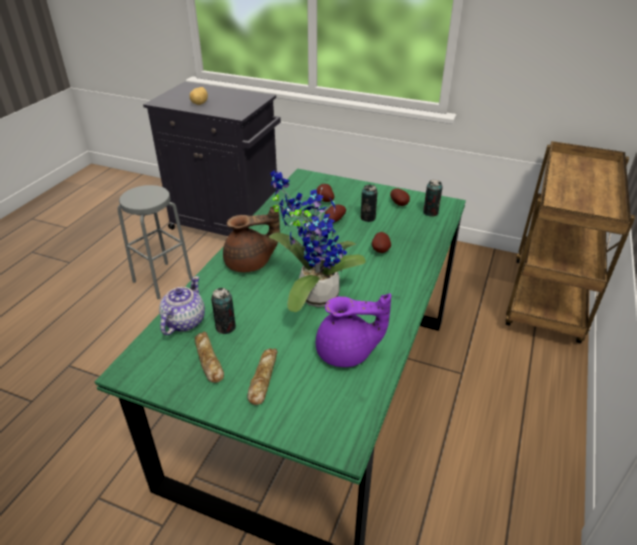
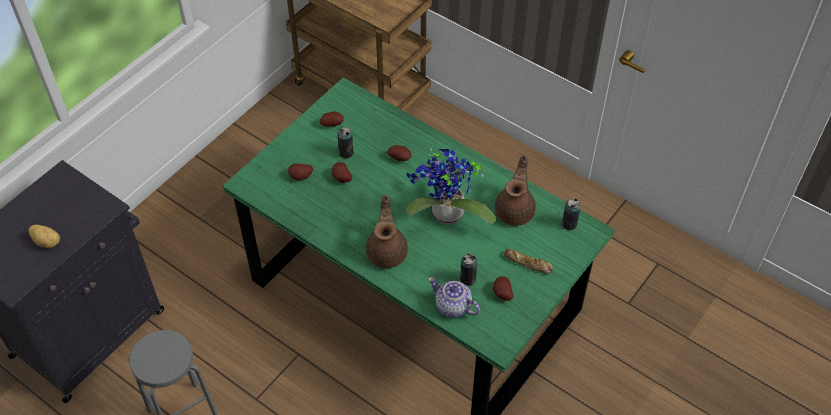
camera: 75 degrees left, 15 degrees up
(208, 360) = (501, 294): bread -> potato
(347, 353) = (515, 210): purple teapot -> brown teapot
(430, 213) = (355, 107): can -> can (569, 224)

